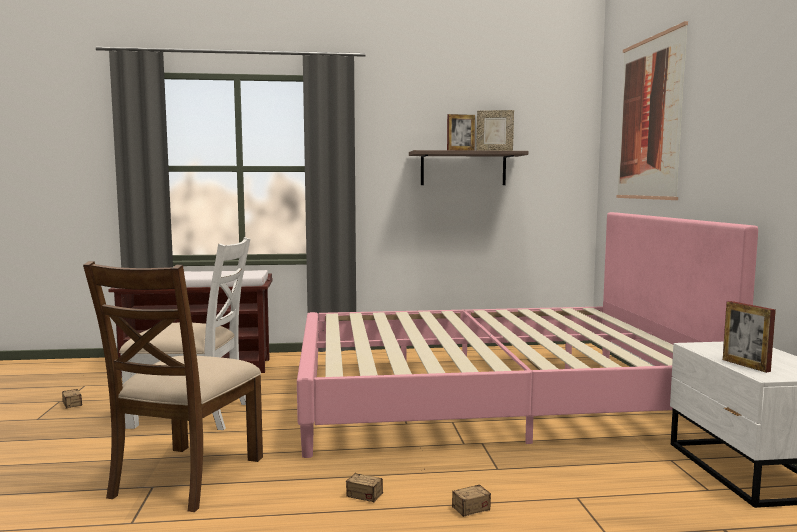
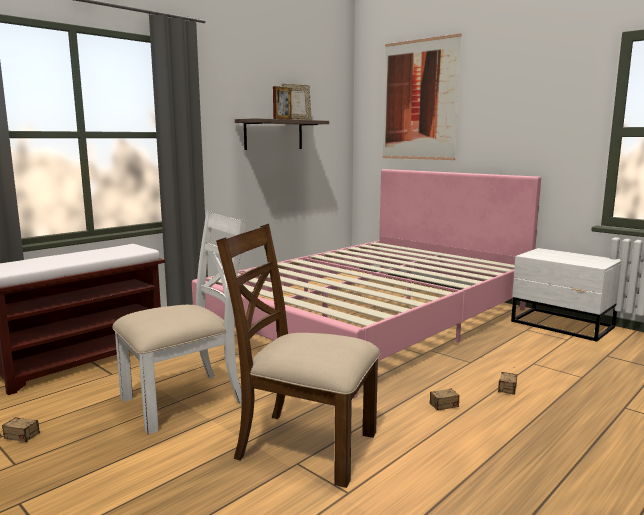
camera: 40 degrees left, 5 degrees up
(186, 477) = (305, 445): brown chair -> brown chair turned 135 degrees clockwise
(745, 365) = (576, 262): picture frame -> none

